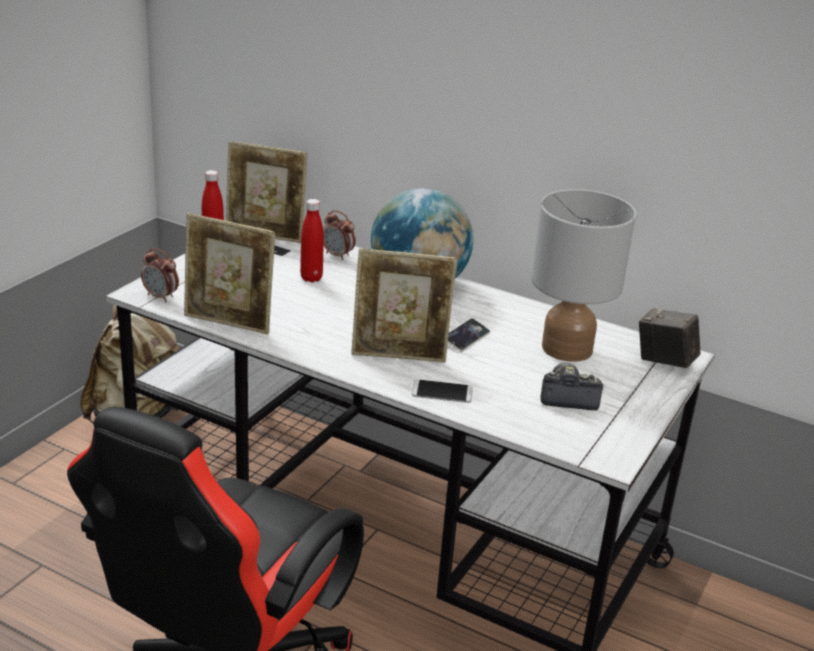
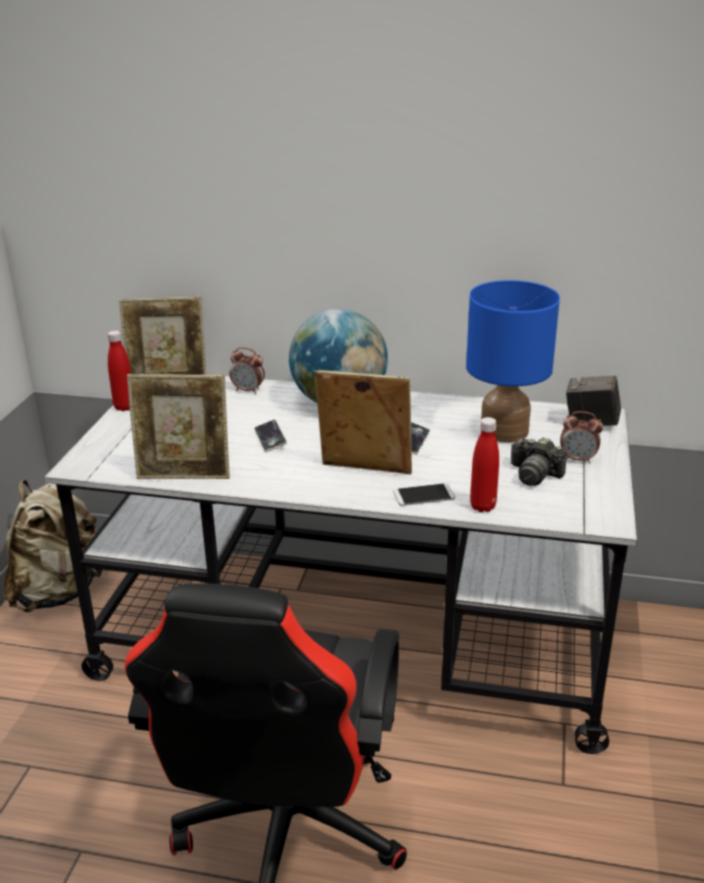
camera: 15 degrees left, 0 degrees up
(161, 297) = (102, 466): alarm clock -> alarm clock (578, 459)
(311, 278) = (237, 417): red bottle -> red bottle (482, 506)
(329, 306) = (270, 439): none -> phone
(399, 356) = (364, 471): picture frame -> picture frame turned 150 degrees counterclockwise
(567, 349) = (505, 431): grey table lamp -> blue table lamp
(568, 398) = (534, 475): camera -> camera turned 135 degrees counterclockwise

